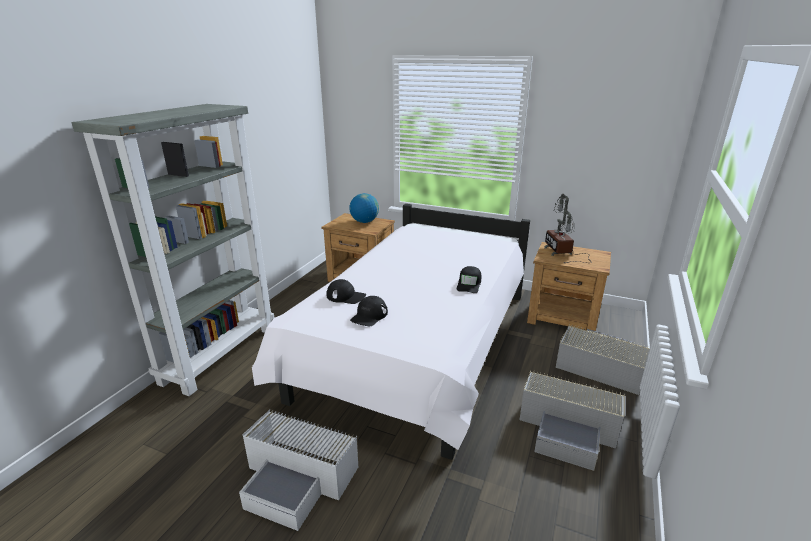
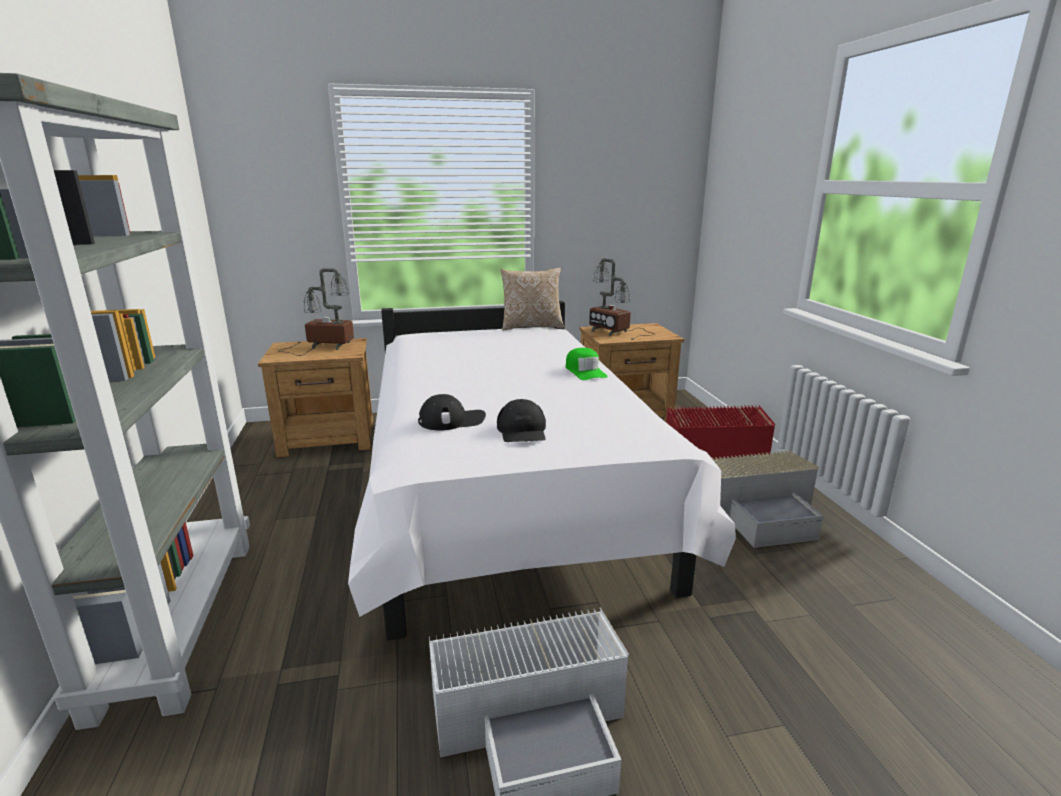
camera: 35 degrees left, 5 degrees down
(364, 222) = (323, 346): globe -> table lamp
(469, 284) = (585, 371): black cap -> green cap
(493, 236) = (532, 327): none -> pillow
(599, 366) = (709, 447): grey storage box -> red storage box

